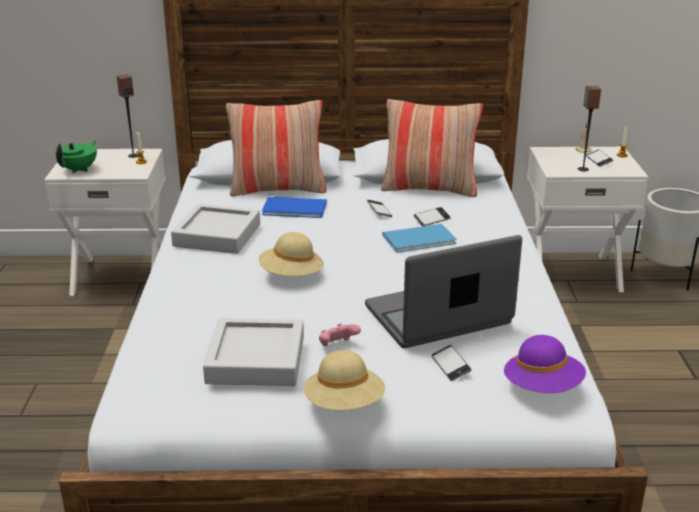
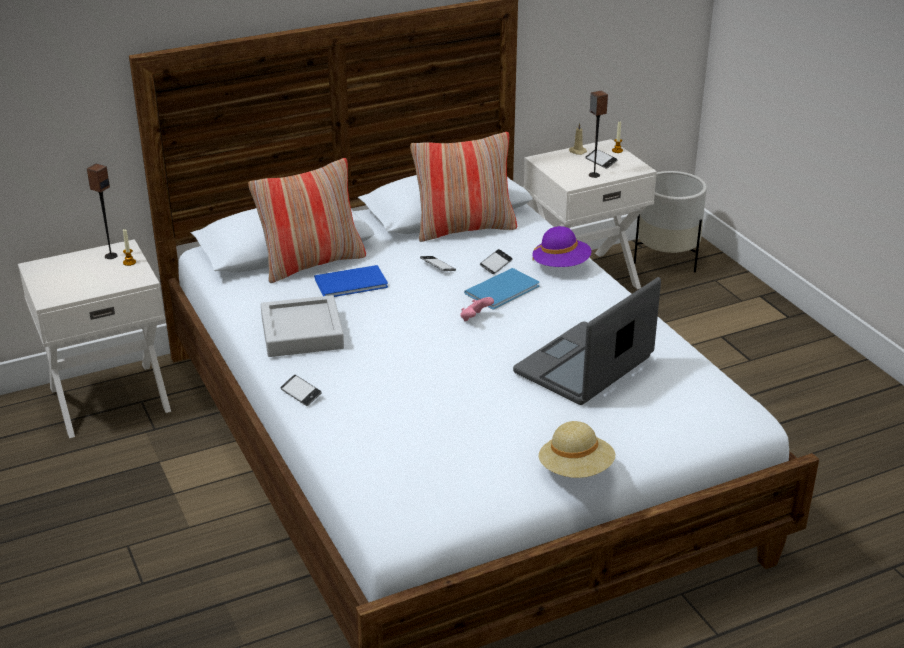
camera: 25 degrees left, 5 degrees up
(79, 169) = (66, 288): green teapot -> none
(256, 360) = (469, 452): grey tray -> none
(291, 275) = (418, 359): beige hat -> none
(337, 346) = (523, 418): pink game controller -> pink game controller (475, 318)
(450, 366) = (633, 411): phone -> phone (301, 393)
(542, 387) = (716, 408): purple hat -> purple hat (561, 266)

